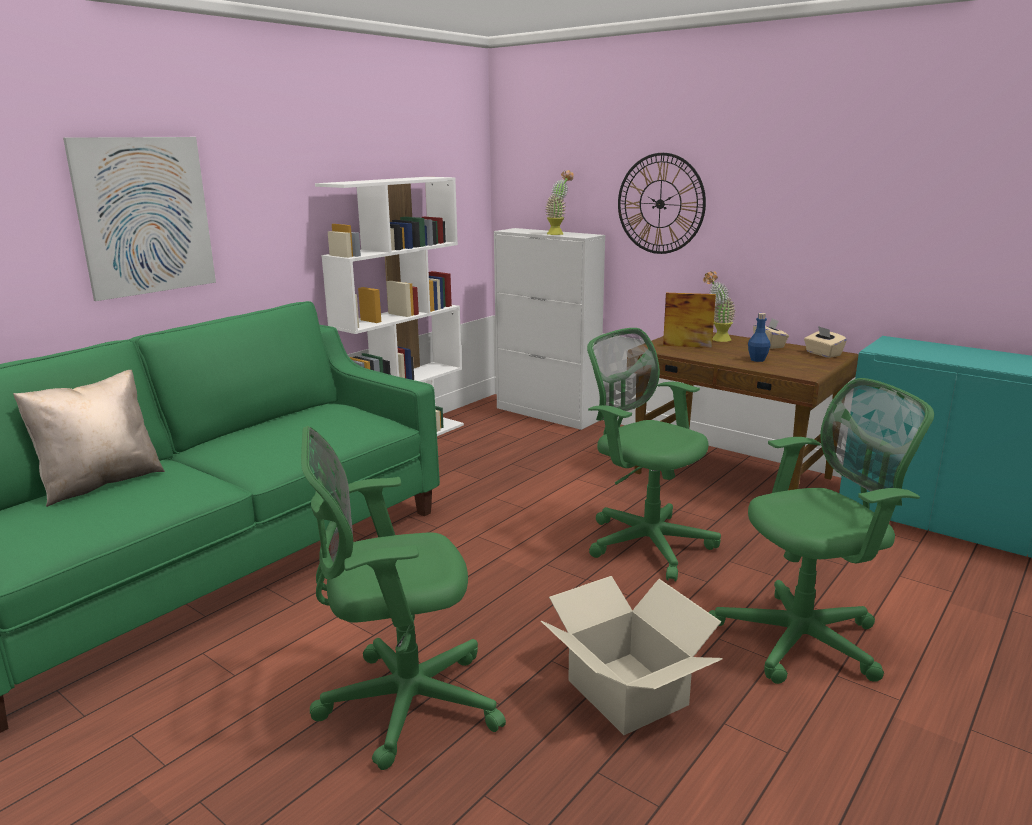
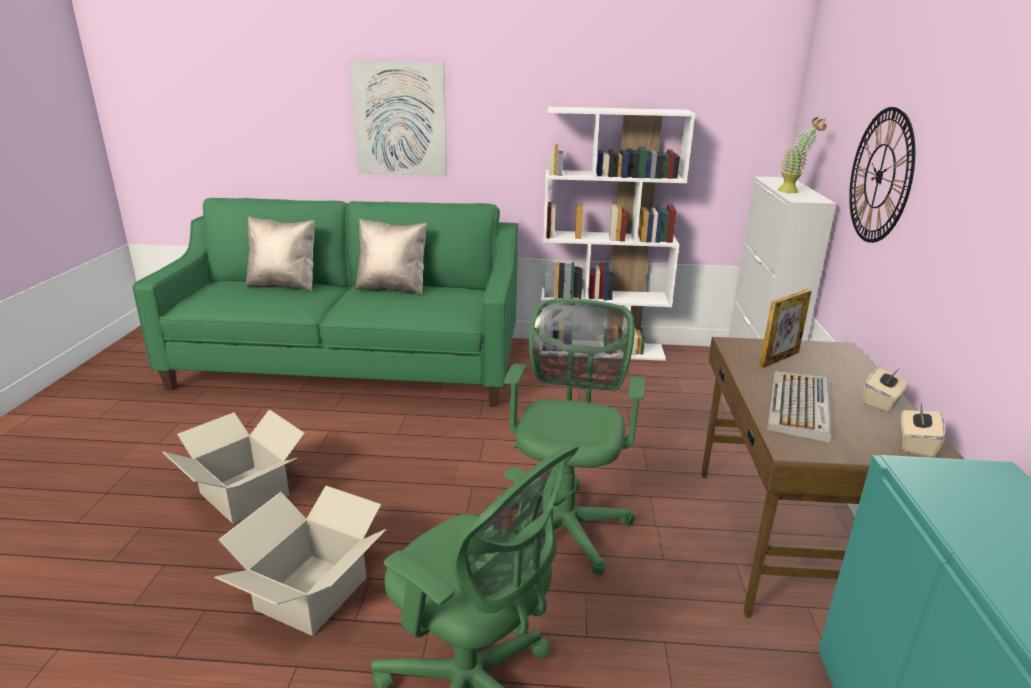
camera: 55 degrees right, 5 degrees up
(252, 431) = (392, 288): none -> beige pillow
(401, 704) = (245, 494): green office chair -> cardboard box
(687, 346) = (779, 359): picture frame -> picture frame turned 75 degrees clockwise
(716, 339) = (839, 368): potted plant -> none
(757, 360) = (800, 407): blue bottle -> keyboard

